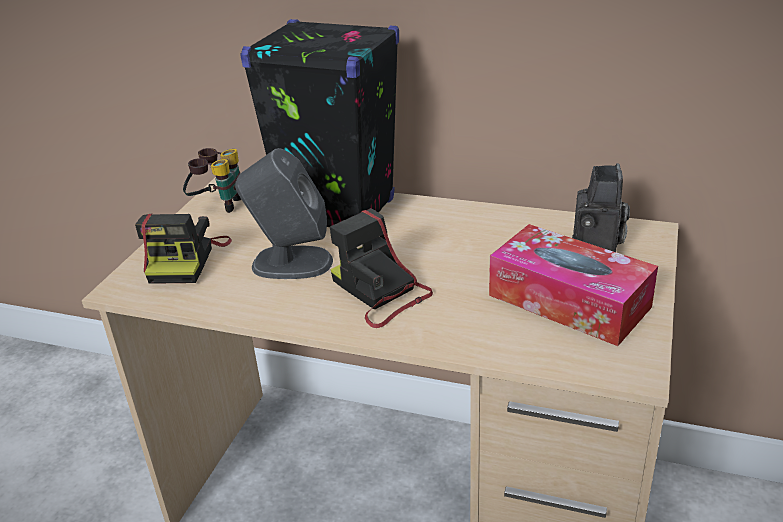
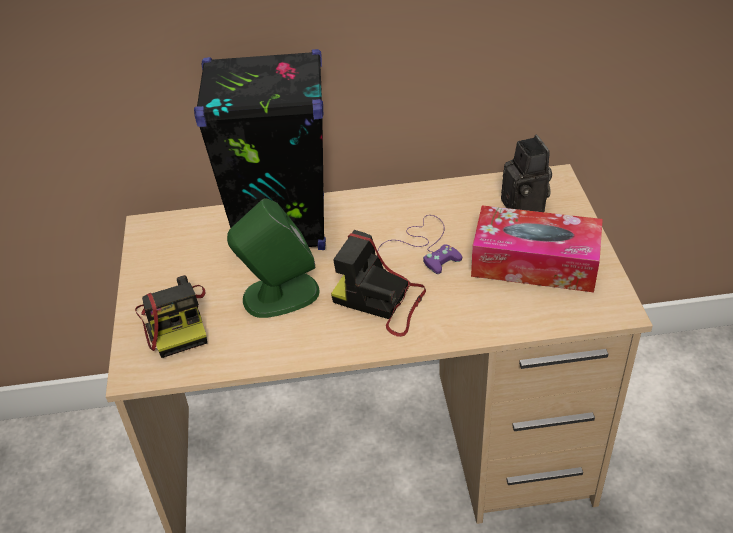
camera: 25 degrees left, 10 degrees up
(219, 205) = (157, 252): binoculars -> none
(291, 263) = (279, 295): grey speaker -> green speaker
(464, 257) = (426, 245): none -> purple game controller

